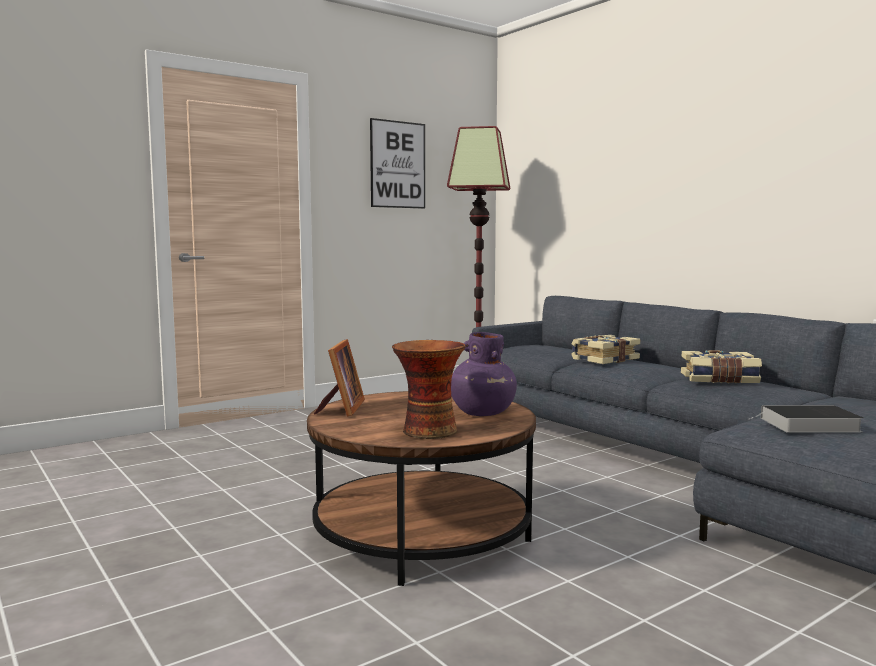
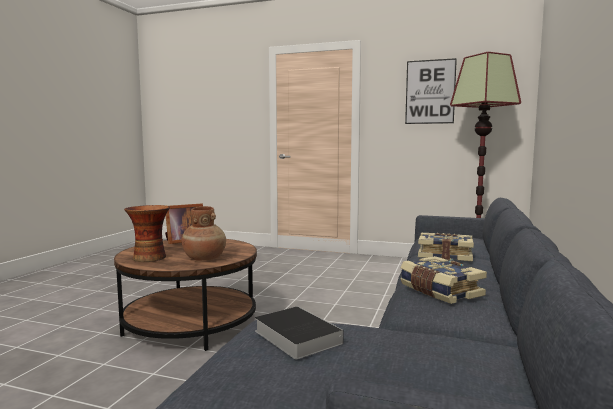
camera: 55 degrees right, 0 degrees up
(481, 413) = (204, 258): purple vase -> brown vase

